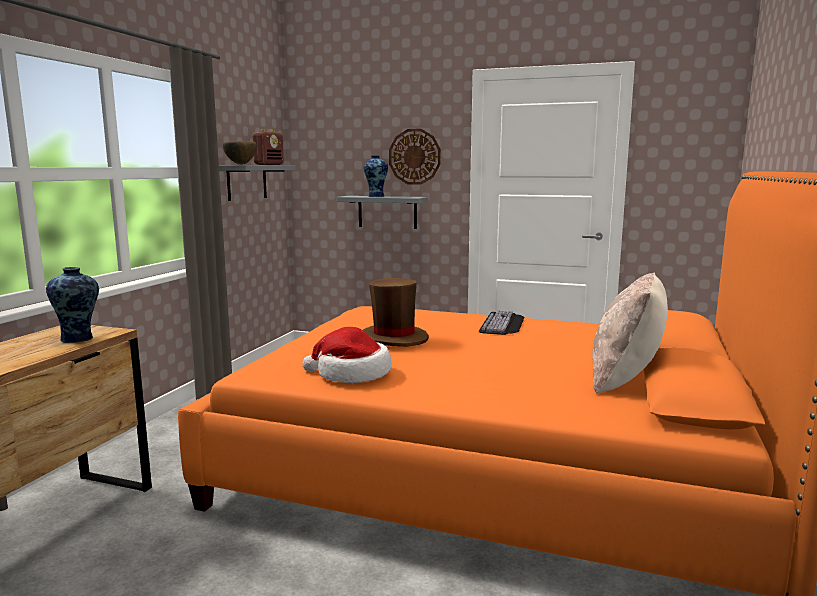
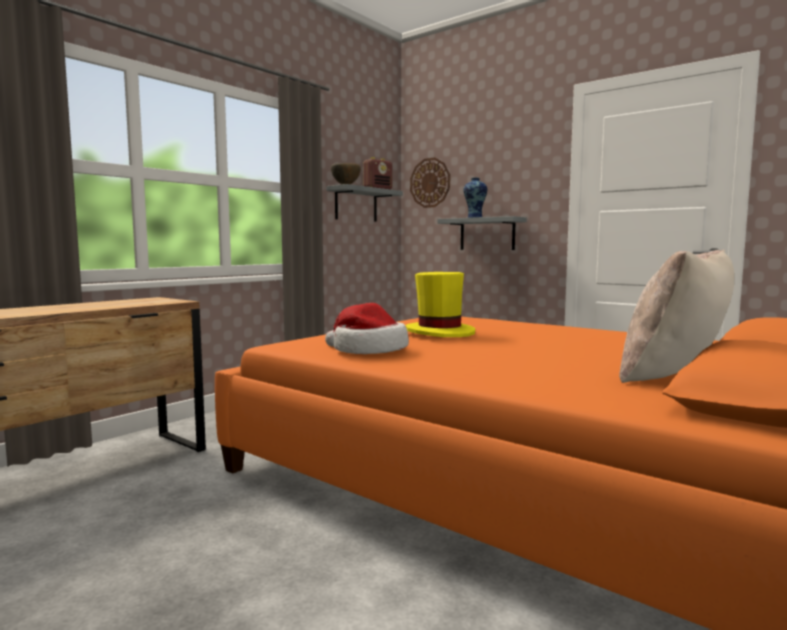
camera: 20 degrees right, 5 degrees down
(78, 339) = (147, 303): vase -> none
(394, 338) = (440, 332): brown hat -> yellow hat
(414, 157) = (514, 178): wall clock -> wall clock (430, 183)
(503, 324) = (570, 330): keyboard -> none

